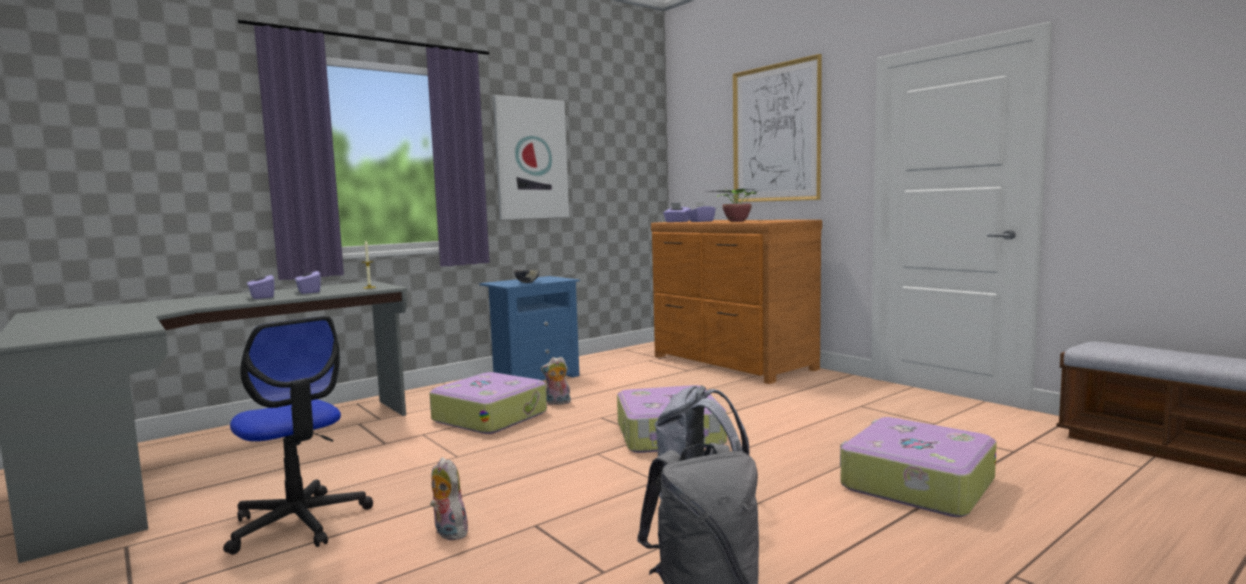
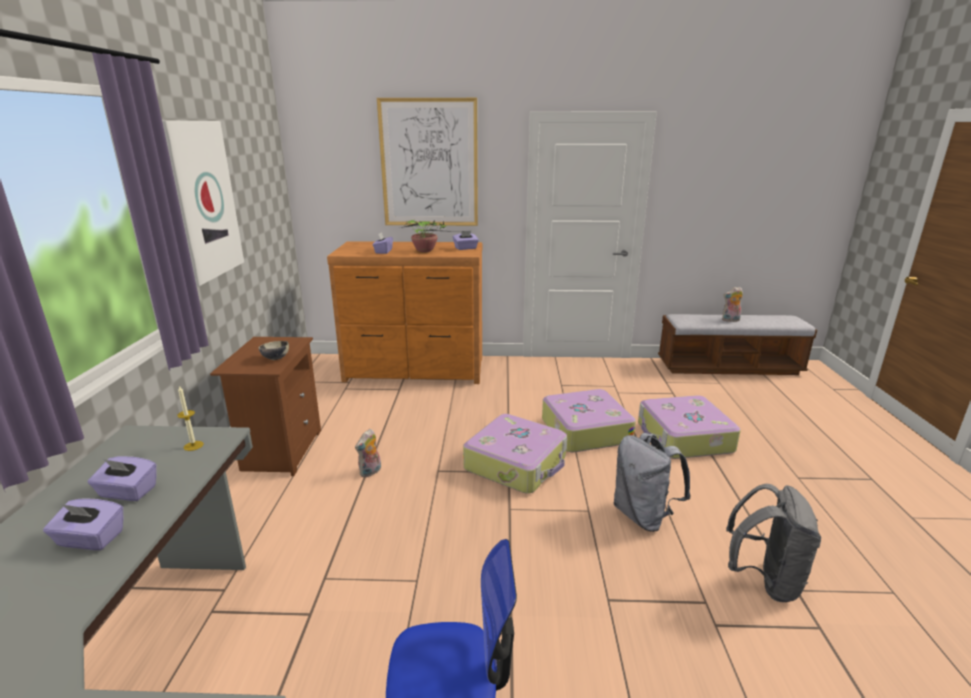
camera: 50 degrees left, 15 degrees up
(448, 533) = (578, 654): plush toy -> plush toy (730, 320)
(490, 416) = (343, 518): suitcase -> suitcase (584, 430)
(534, 378) = (281, 451): blue nightstand -> brown nightstand
(677, 222) = (356, 253): purple tissue box -> purple tissue box (465, 248)

